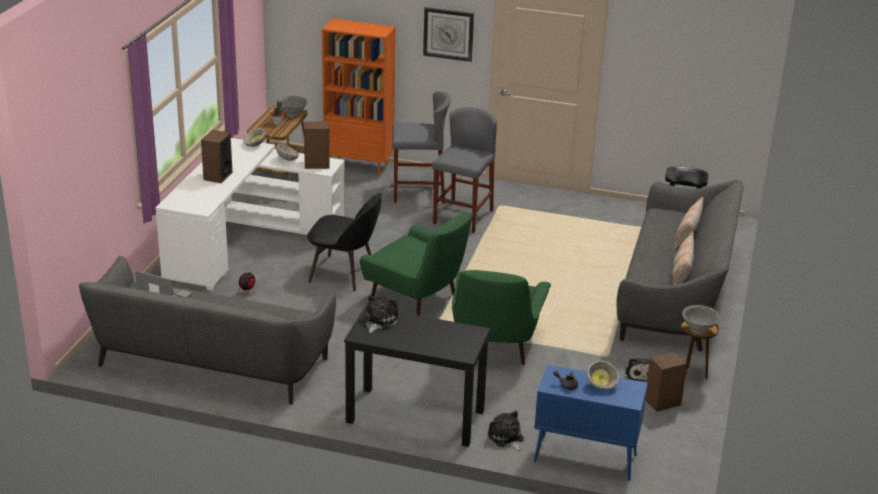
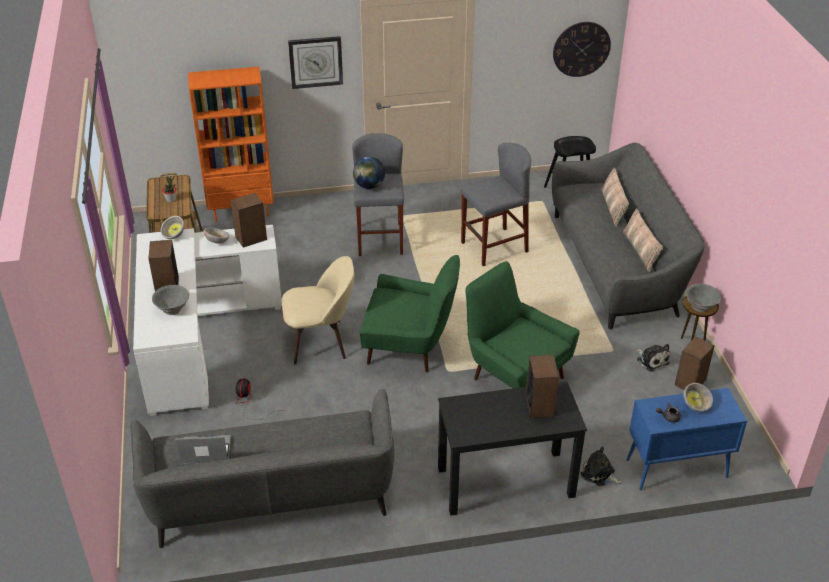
camera: 25 degrees left, 10 degrees up
(292, 113) = (176, 183): grey bowl -> grey bowl (172, 309)
(344, 273) = (320, 341): black chair -> beige chair
(379, 321) = (465, 411): plush toy -> none
(419, 193) = (320, 225): grey stool -> grey stool (494, 247)
(448, 336) = (540, 405): none -> speaker
(453, 154) = (369, 186): none -> globe
(495, 346) = (514, 375): green armchair -> green armchair turned 150 degrees clockwise
(718, 79) = (581, 49): none -> wall clock

